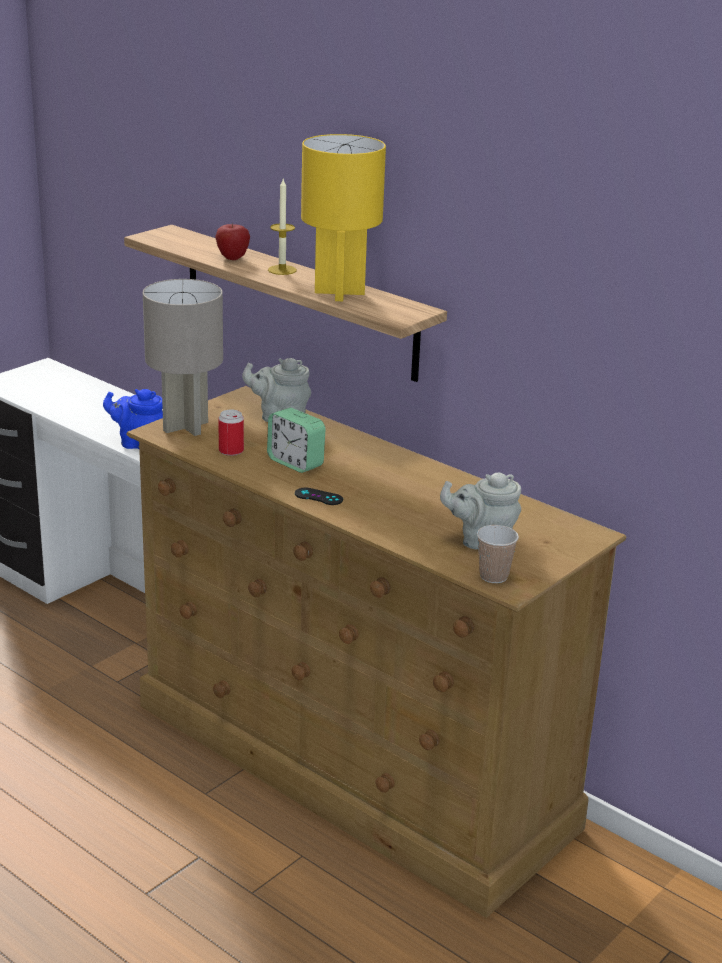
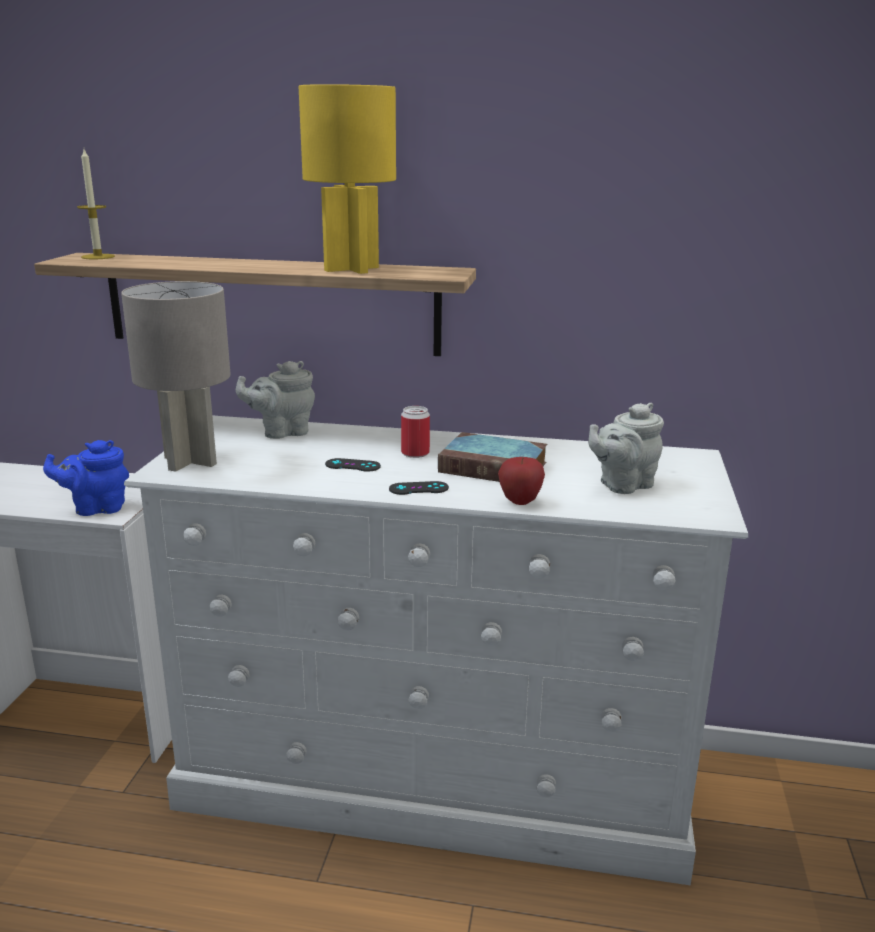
camera: 30 degrees left, 5 degrees down
(231, 451) = (270, 471): can -> can (415, 453)
(232, 258) = (191, 262): apple -> apple (520, 501)
(282, 270) = (260, 263): candle -> candle (98, 257)
(295, 463) = (352, 465): alarm clock -> black game controller
(351, 766) = (436, 783): brown dresser -> white dresser
(402, 495) = (495, 467): none -> book
(493, 576) = (683, 511): cup -> none

